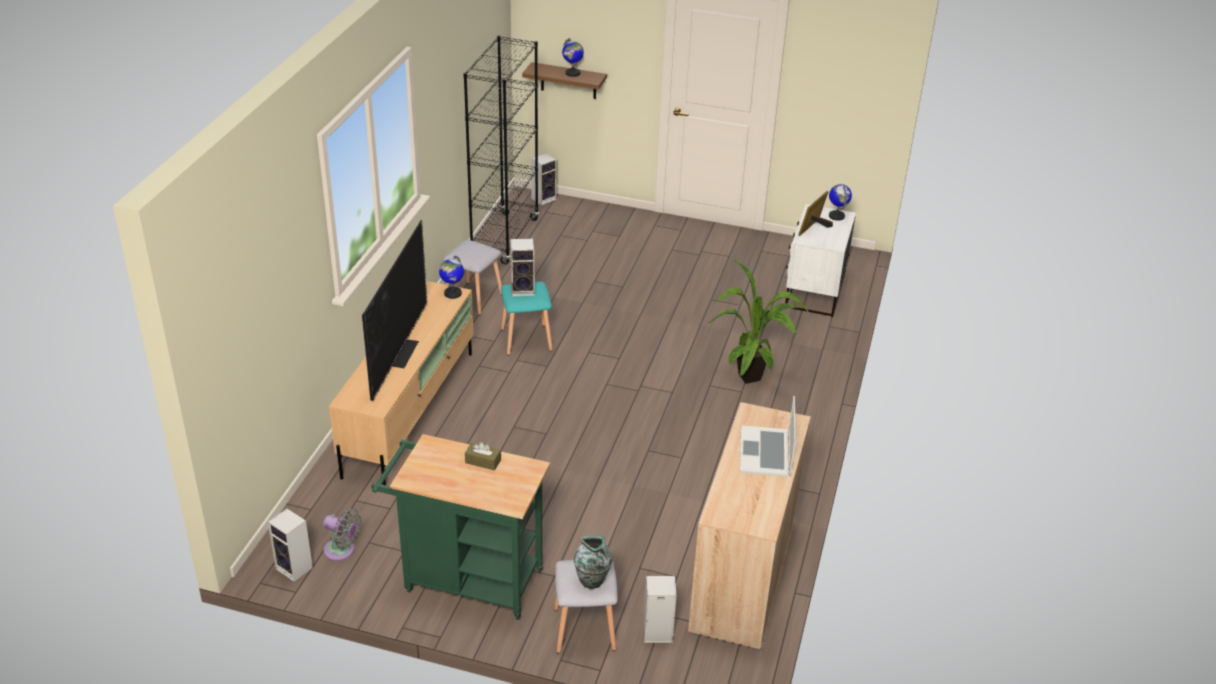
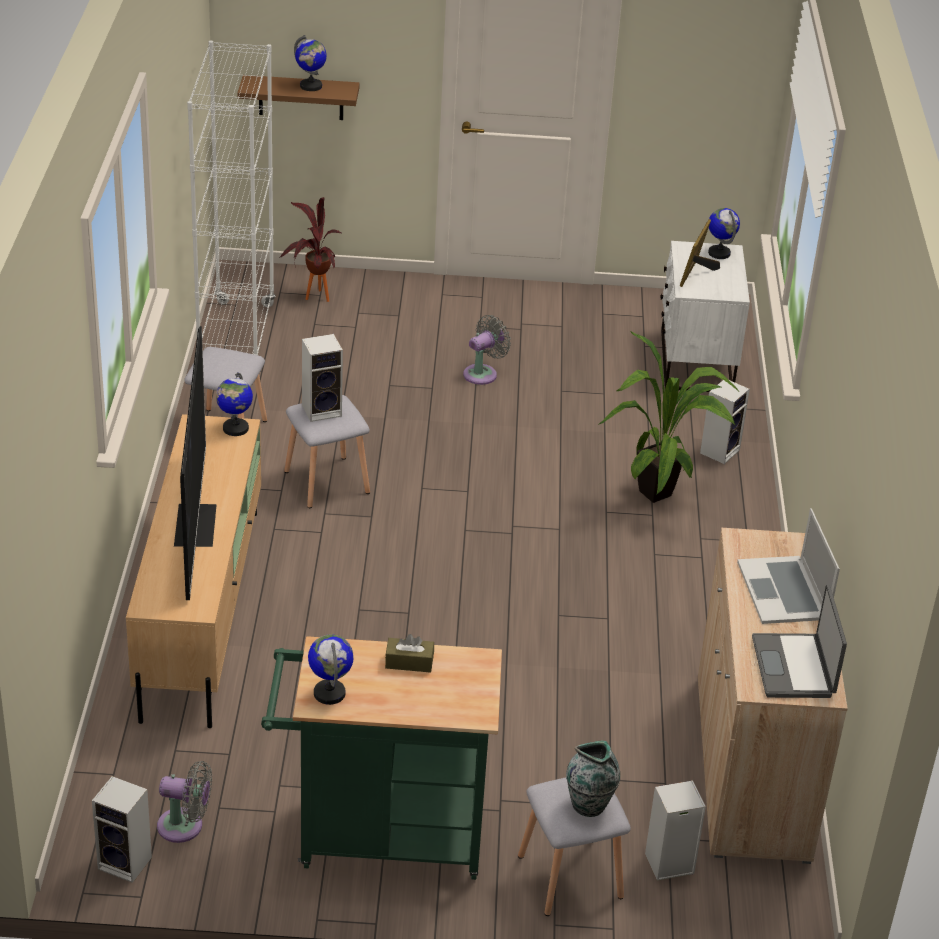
camera: 15 degrees left, 0 degrees up
(420, 473) = (329, 693): none -> globe
(505, 238) = (236, 338): black bookcase -> white bookcase
(527, 340) = (328, 482): turquoise stool -> grey stool
(544, 198) = (269, 272): speaker -> speaker (720, 450)
(565, 218) = (312, 299): none -> potted plant
(661, 281) = (483, 373): none -> grey fan
(750, 506) = (794, 667): none -> laptop

